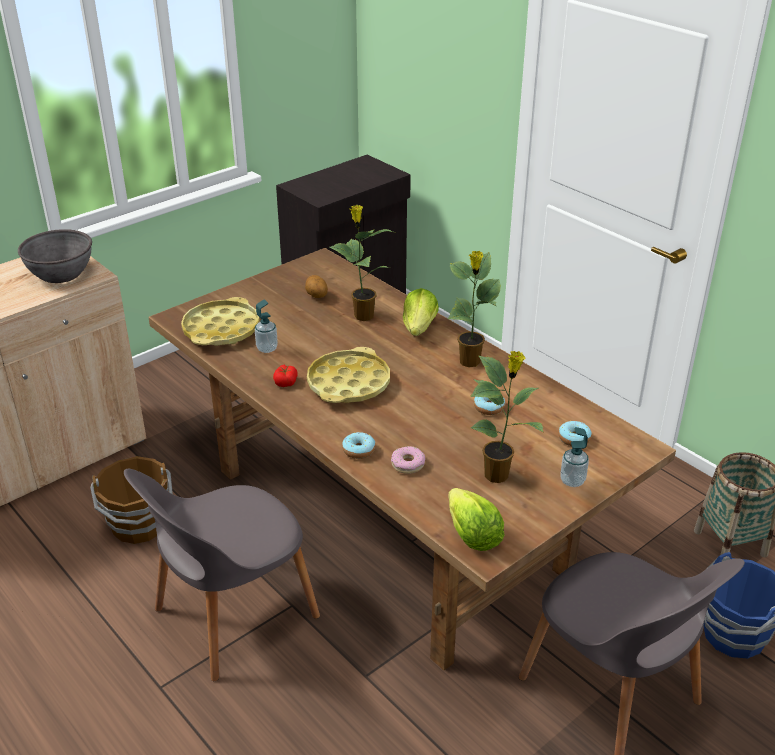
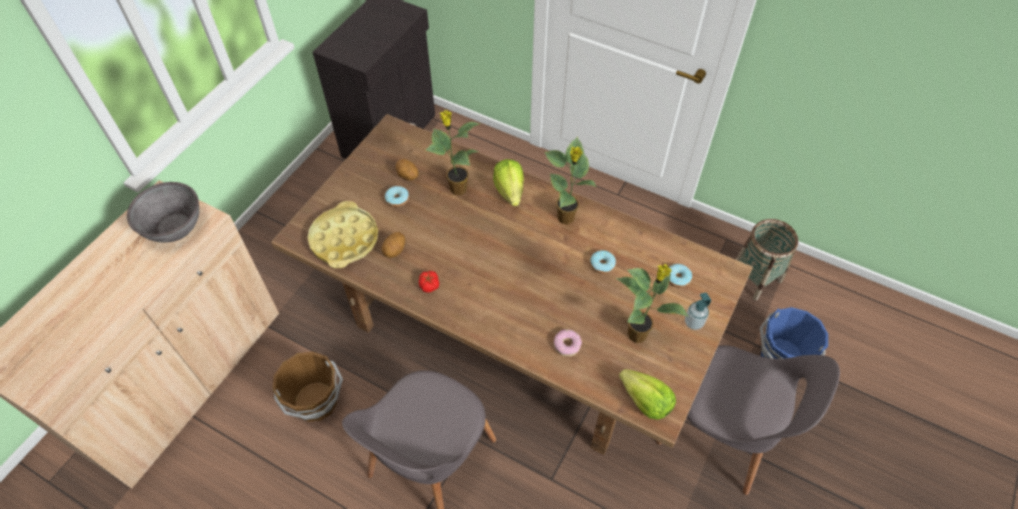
camera: 20 degrees left, 20 degrees up
(267, 348) = (395, 251): soap dispenser -> potato
(348, 383) = (481, 271): yellow tray -> none
(359, 450) = (523, 342): donut -> donut (397, 199)

